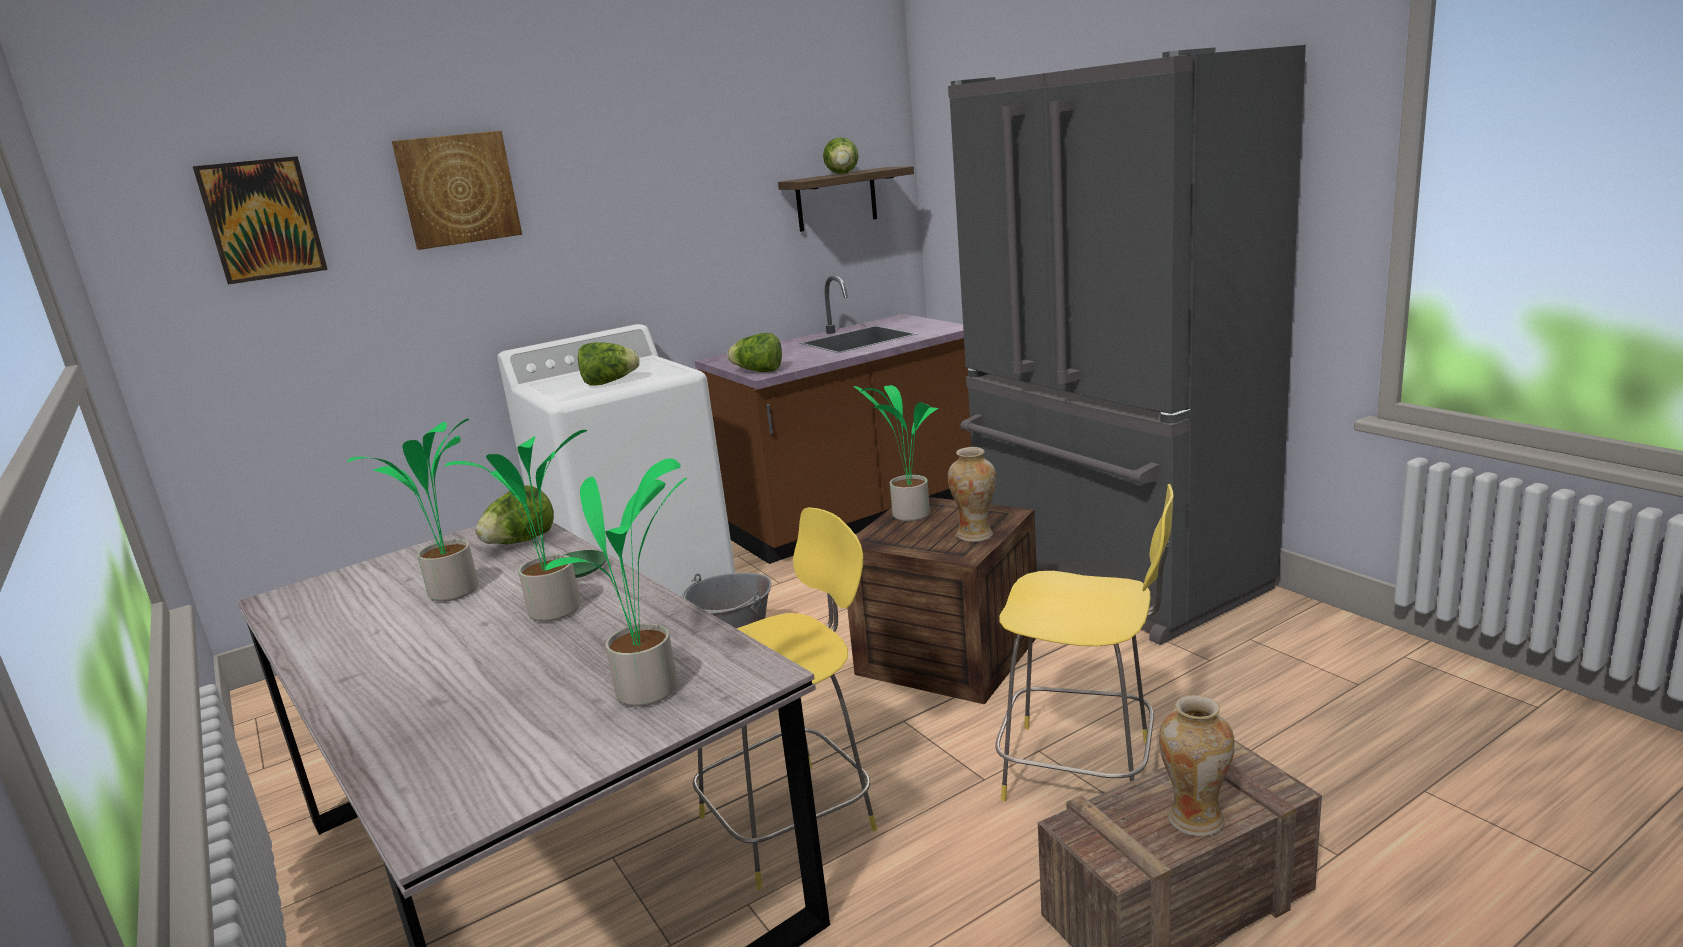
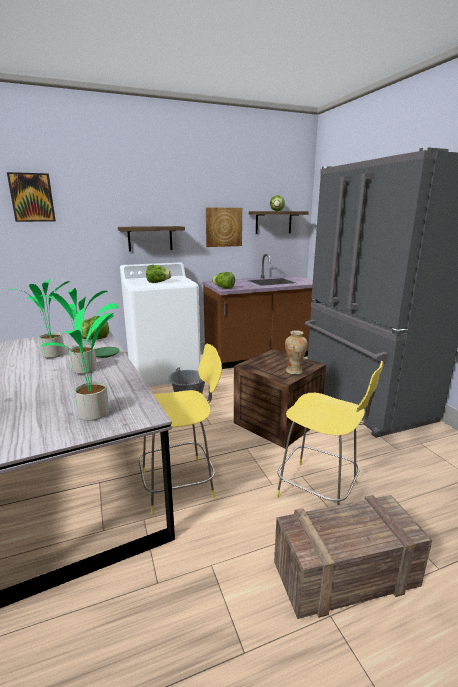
camera: 10 degrees right, 0 degrees up
(458, 189) = (112, 196): picture -> picture (223, 227)
(559, 277) = (150, 238): none -> shelf
(908, 515) = (269, 357): potted plant -> none
(1195, 819) = (357, 536): vase -> none

